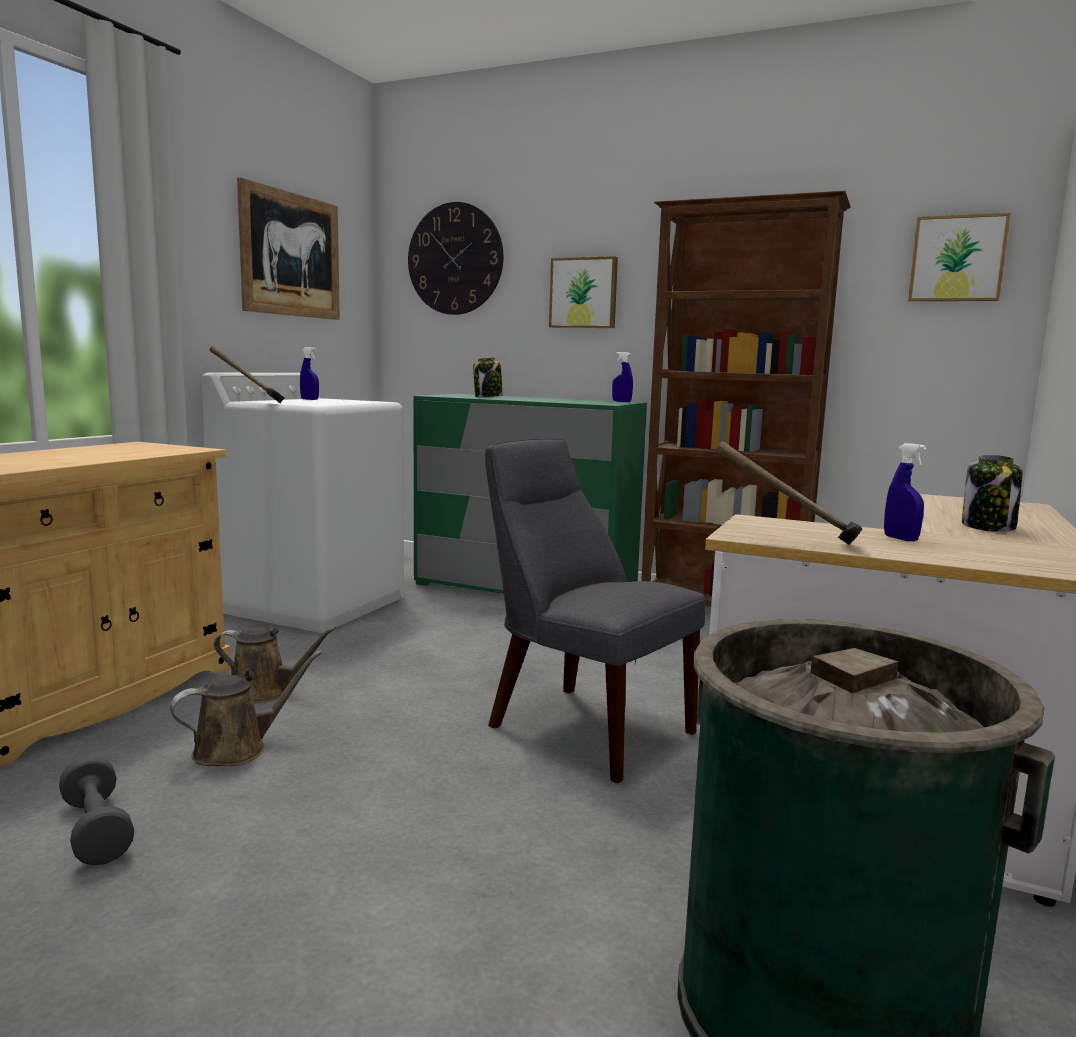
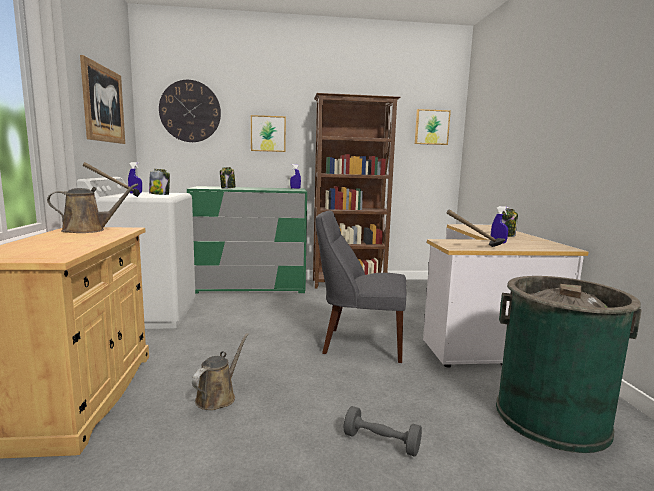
camera: 30 degrees left, 0 degrees up
(97, 830) = (202, 459): grey dumbbell -> grey dumbbell (381, 442)
(265, 692) = (190, 365): brown watering can -> brown watering can (88, 230)
(335, 402) = (159, 194): none -> jar

